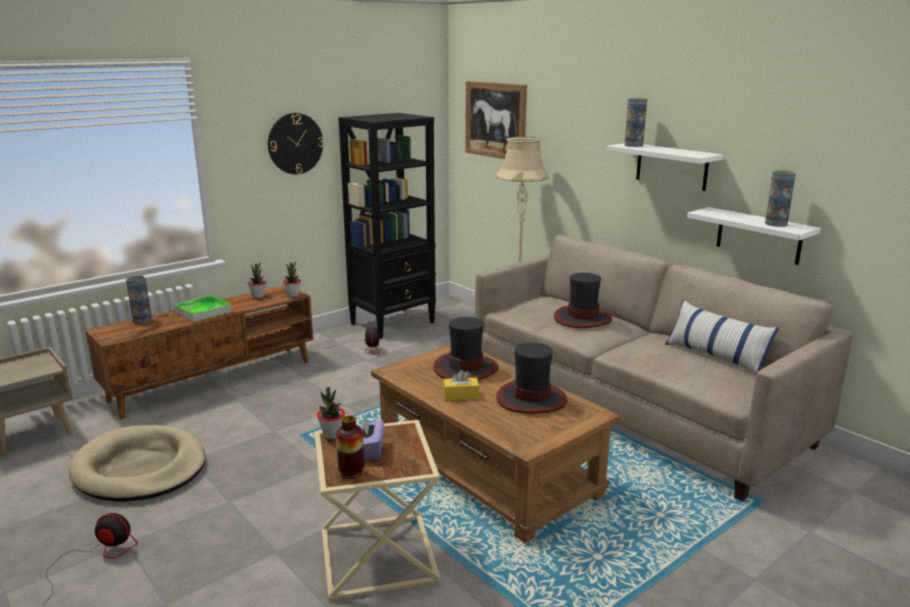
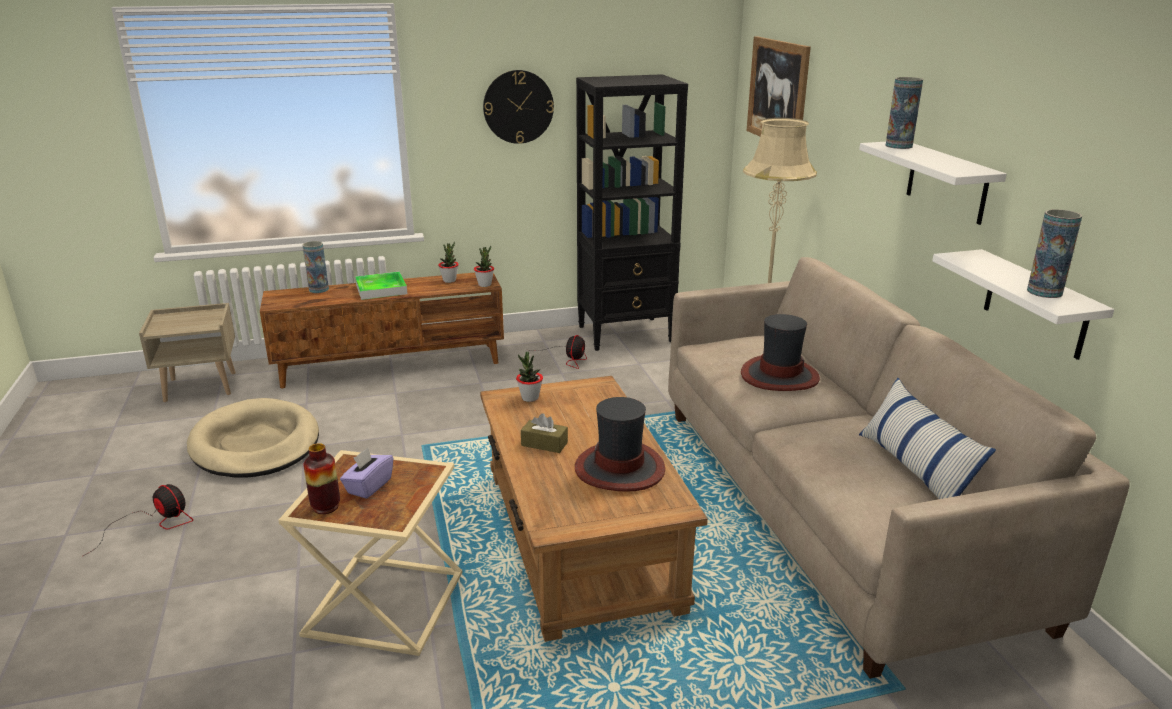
camera: 25 degrees right, 5 degrees up
(332, 434) = (352, 458): potted plant -> potted plant (530, 398)
(461, 395) = (544, 444): yellow tissue box -> brown tissue box
(466, 368) = (584, 411): hat -> none

